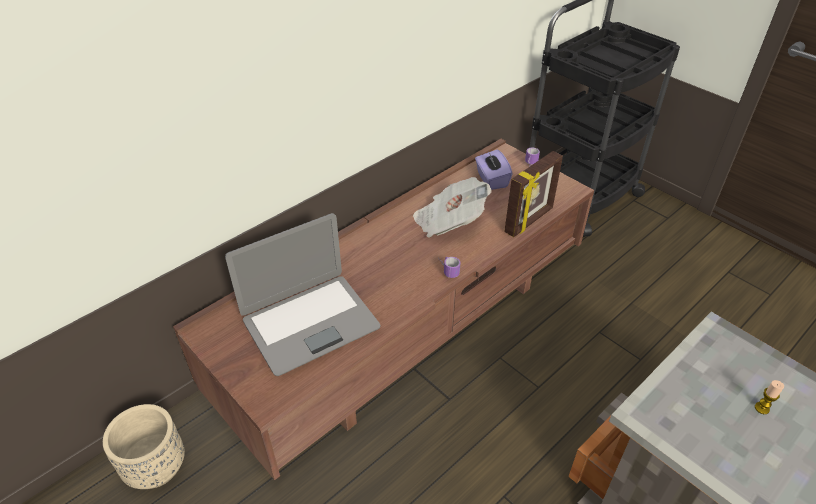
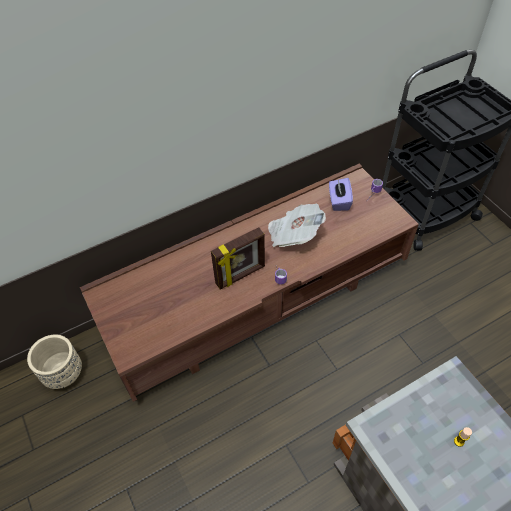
camera: 15 degrees right, 10 degrees up
(310, 323) = (170, 301): laptop -> none
(529, 221) = (356, 244): picture frame -> picture frame (240, 275)

